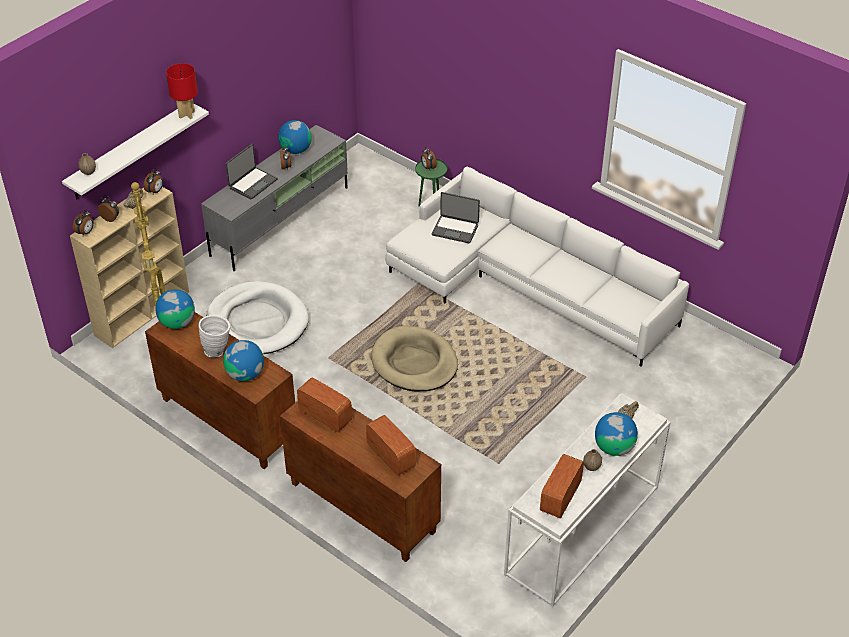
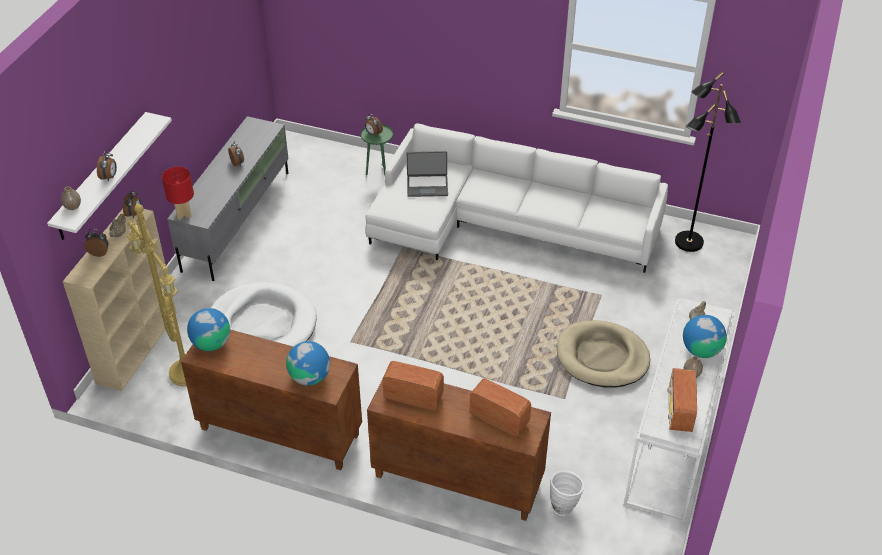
camera: 20 degrees left, 0 degrees up
(86, 232) = (79, 274): alarm clock -> alarm clock (109, 177)
(186, 114) = (149, 125): red table lamp -> red table lamp (183, 214)
(218, 350) = (269, 360): white vase -> white vase (564, 505)
(252, 183) = (211, 187): laptop -> none
(296, 150) = (239, 144): globe -> none
(414, 362) = (437, 324): beige dog bed -> beige dog bed (602, 357)
(701, 348) = (688, 242): none -> black floor lamp

